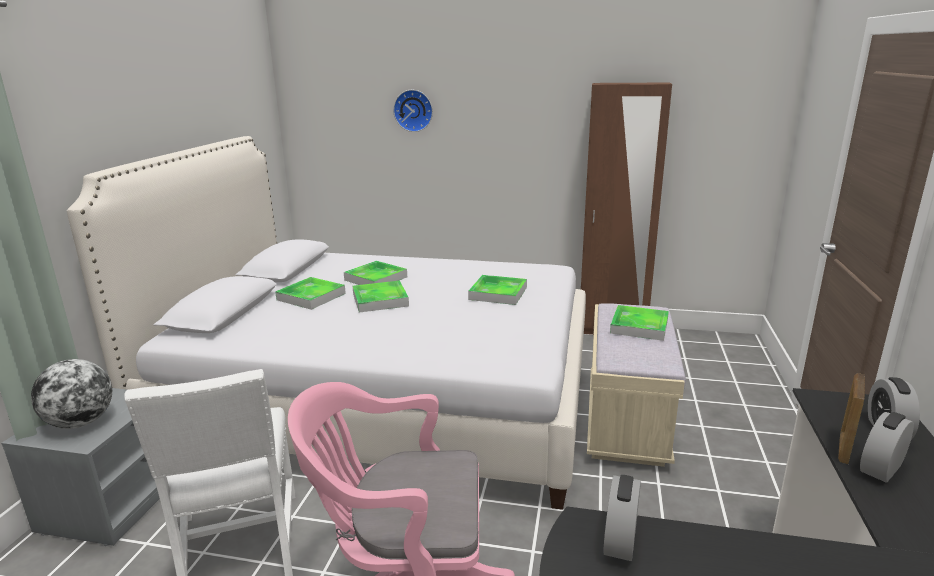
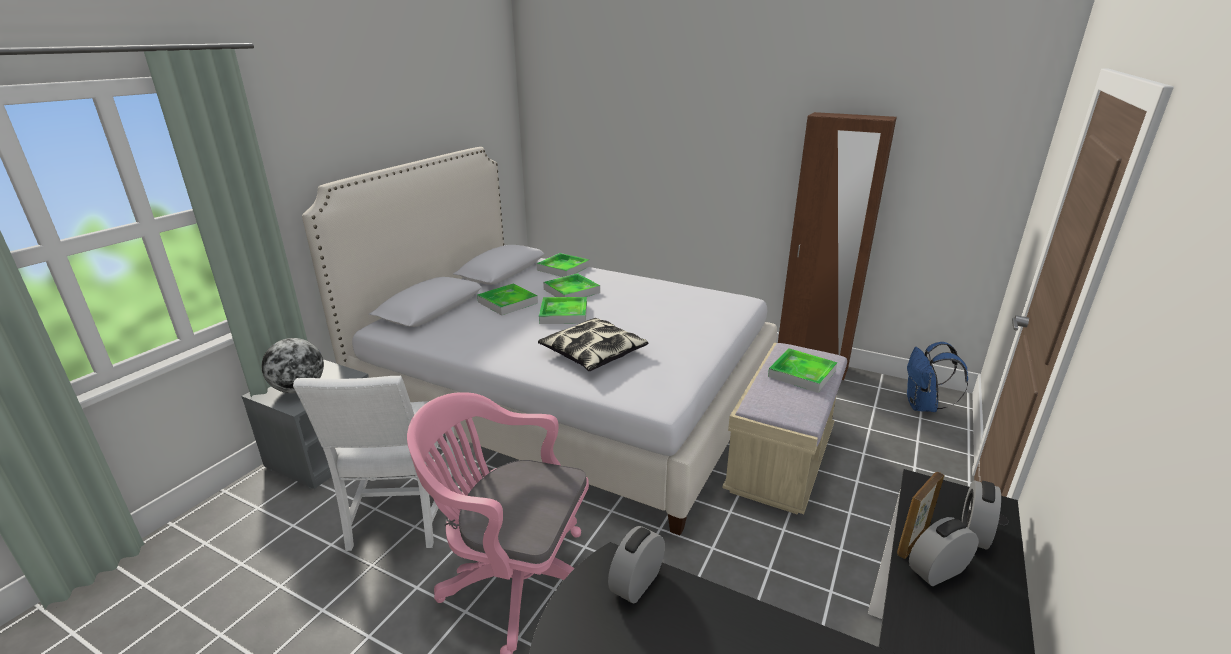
camera: 15 degrees right, 5 degrees up
(414, 110) = (637, 128): wall clock -> none
(433, 332) = (592, 353): none -> pillow
(498, 293) = (673, 321): tray -> tray (563, 268)
(725, 351) = (923, 406): none -> blue backpack

